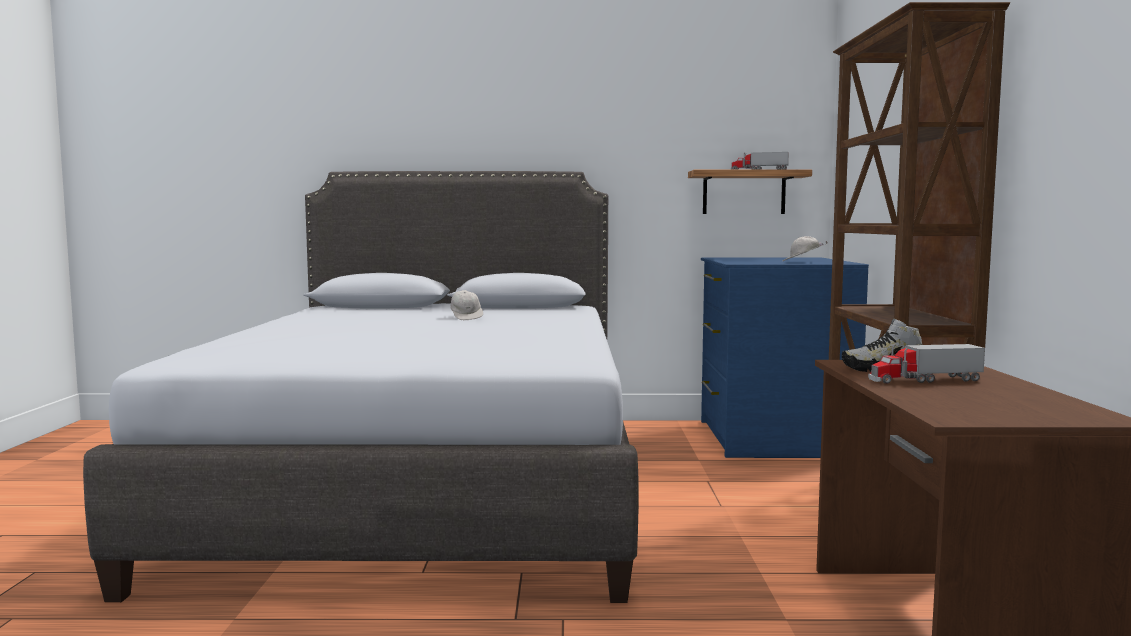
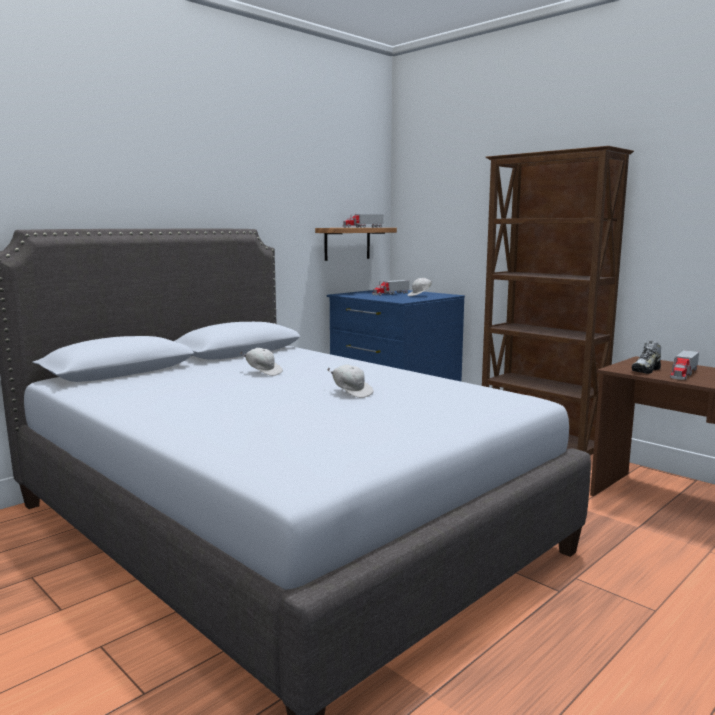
camera: 45 degrees left, 5 degrees up
(457, 336) = (351, 393): none -> white cap
(775, 259) = (390, 294): none -> toy truck

